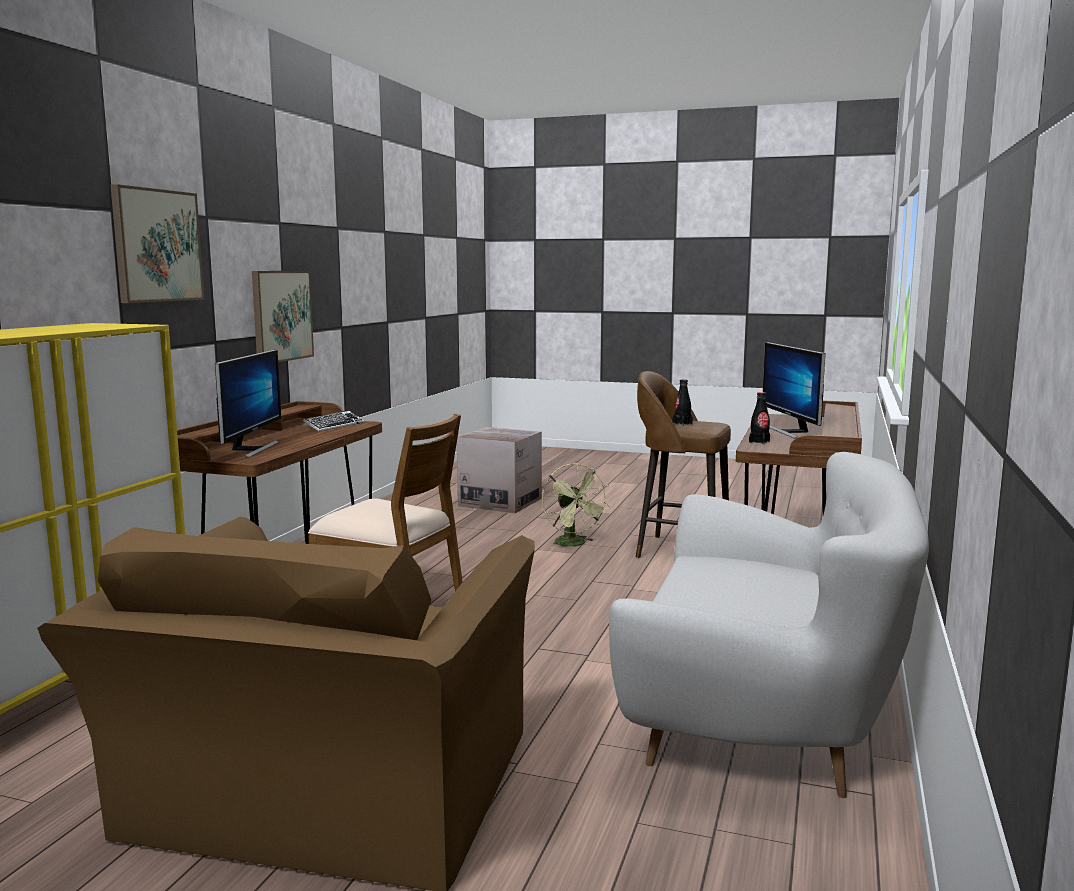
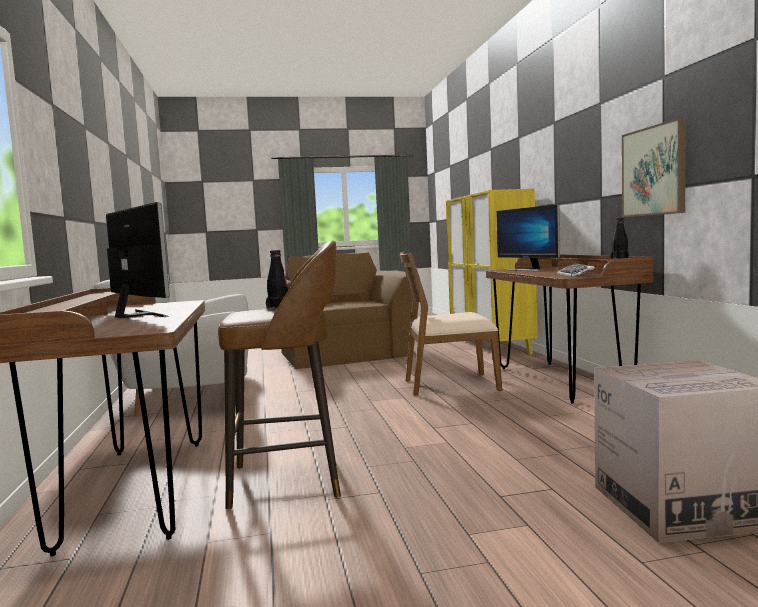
camera: 150 degrees right, 5 degrees down
(157, 246) = (568, 136): picture -> none
(574, 544) = (421, 457): green fan -> none
(759, 442) = (181, 305): black bottle -> black bottle (619, 259)

